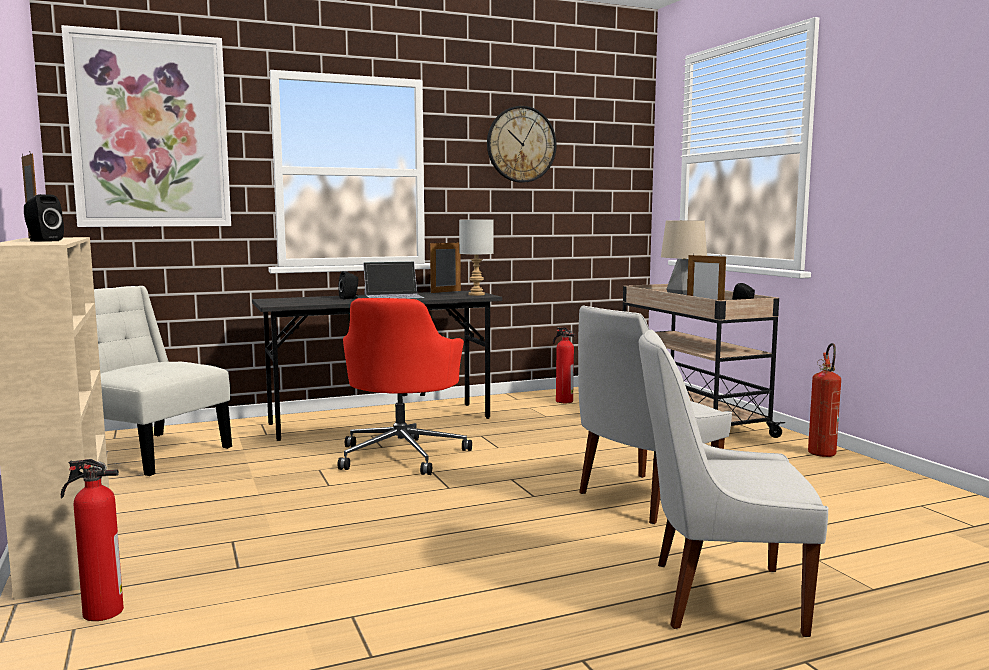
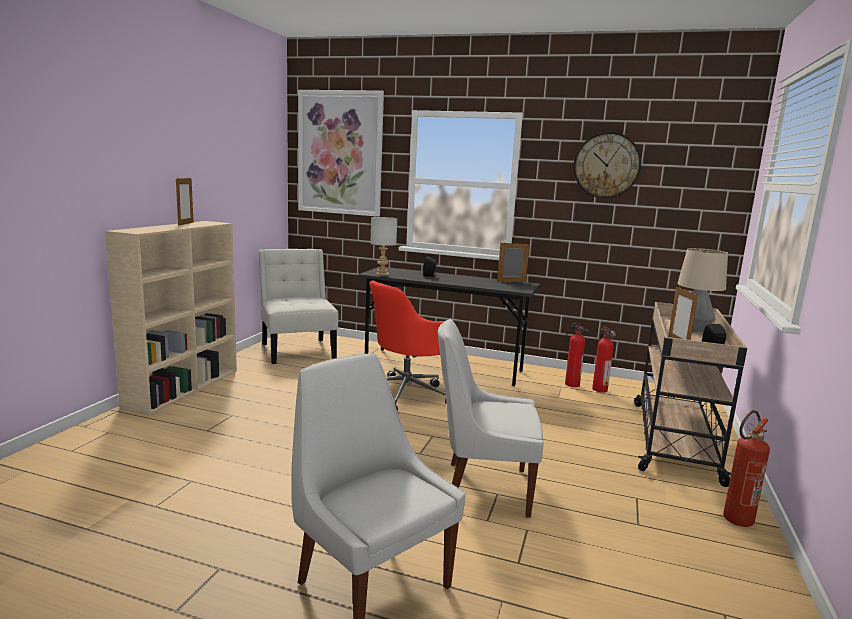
camera: 40 degrees right, 5 degrees up
(43, 241) = (164, 227): black speaker -> none
(100, 612) = (128, 428): fire extinguisher -> fire extinguisher (571, 384)
(394, 296) = (463, 279): laptop -> none
(476, 294) = (521, 288): grey table lamp -> grey table lamp (382, 274)

